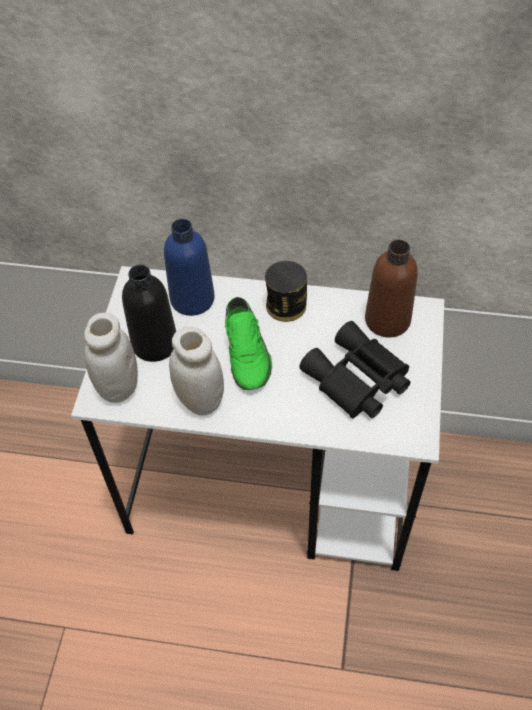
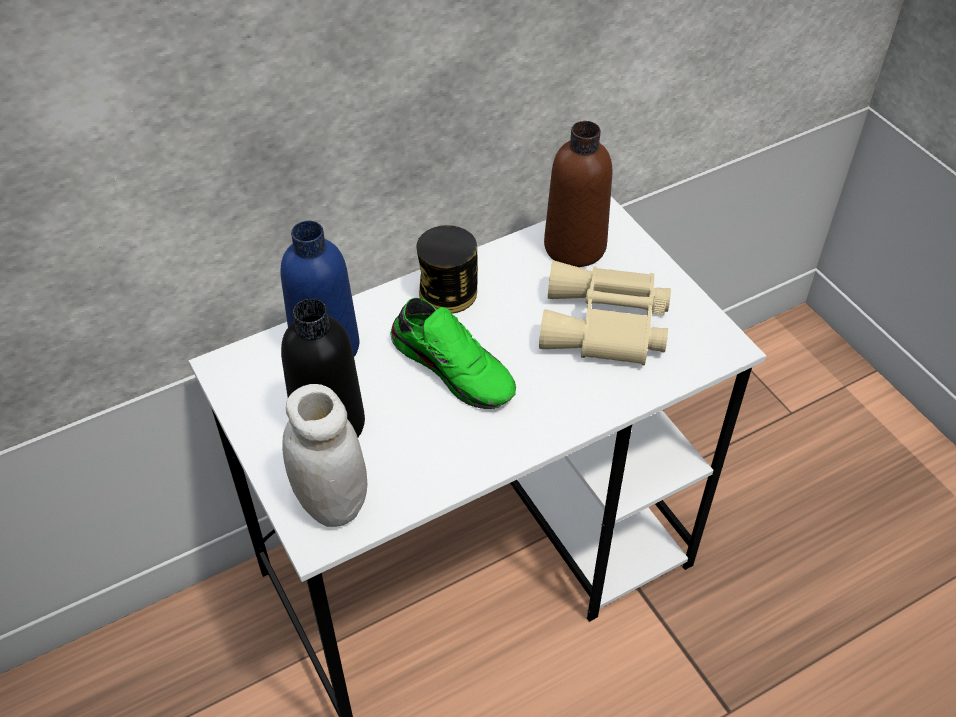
camera: 40 degrees left, 5 degrees down
(200, 400) = (452, 453): white jar -> none
(356, 381) = (606, 326): black binoculars -> beige binoculars

